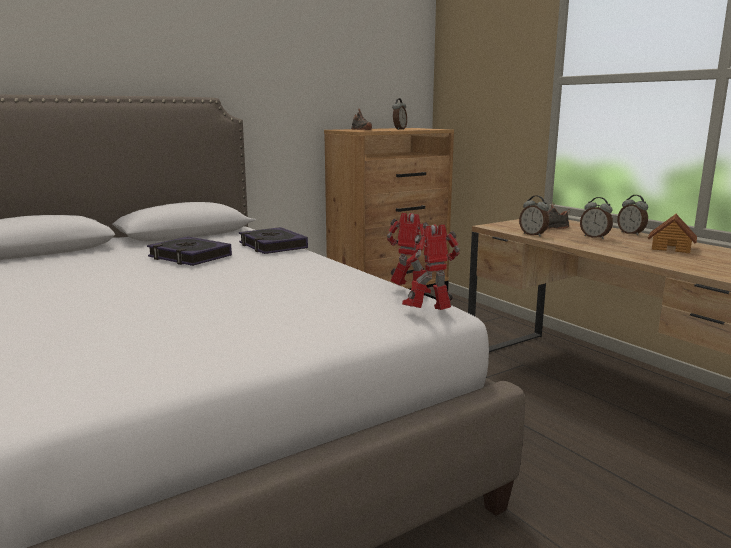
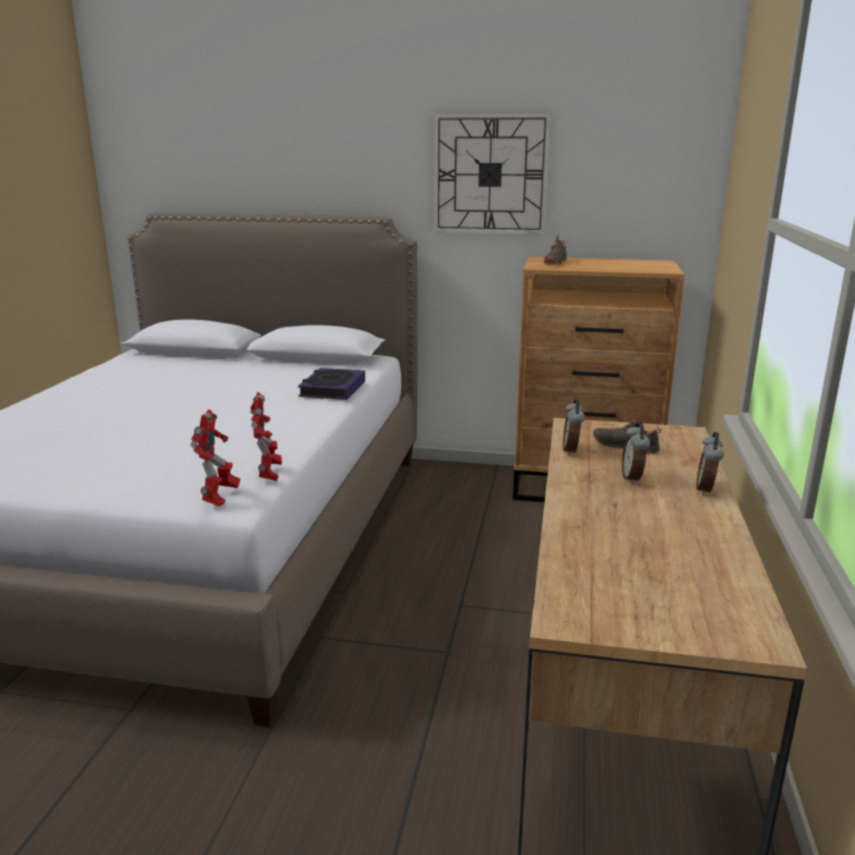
camera: 45 degrees right, 5 degrees up
(189, 257) = (251, 384): book -> none
(291, 62) = (490, 174): none -> wall clock
(399, 129) = (605, 266): alarm clock -> none
(429, 312) = (219, 498): toy robot -> toy robot turned 75 degrees clockwise
(671, 248) = (668, 528): toy house -> none

